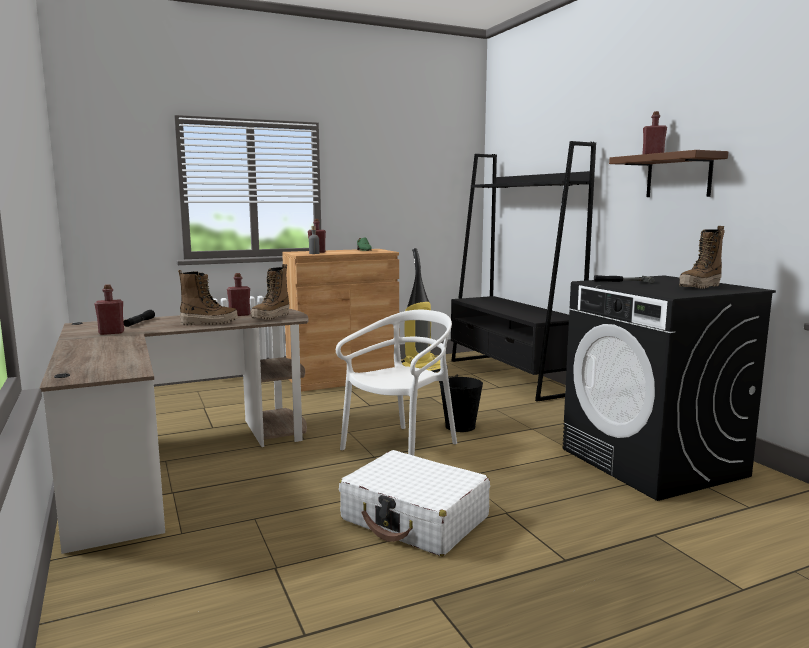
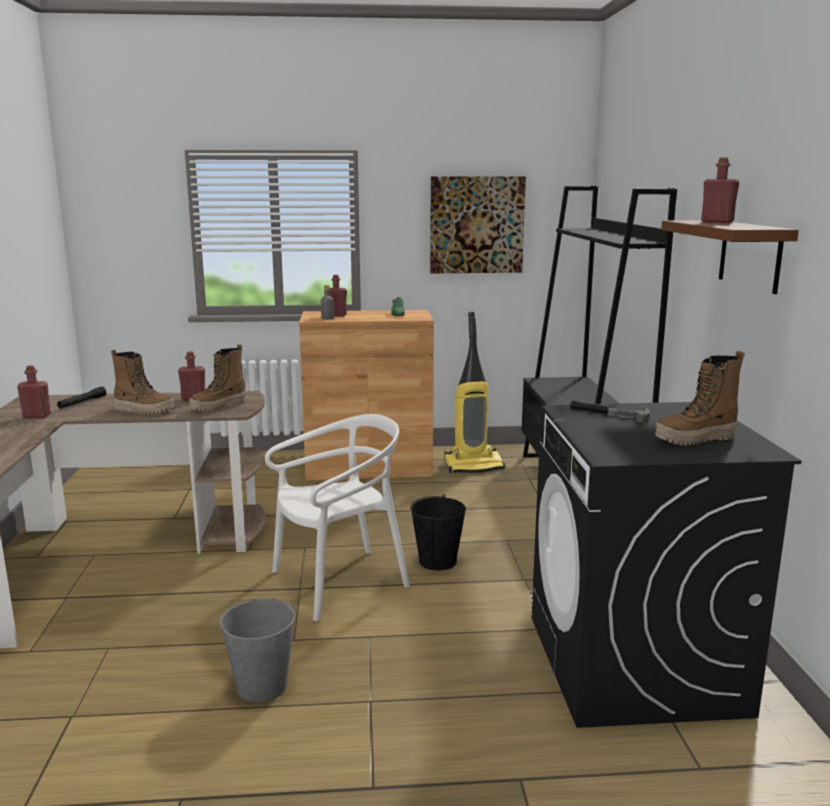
camera: 20 degrees right, 5 degrees up
(407, 184) = (476, 225): none -> picture
(415, 519) = (262, 686): white suitcase -> grey bucket

